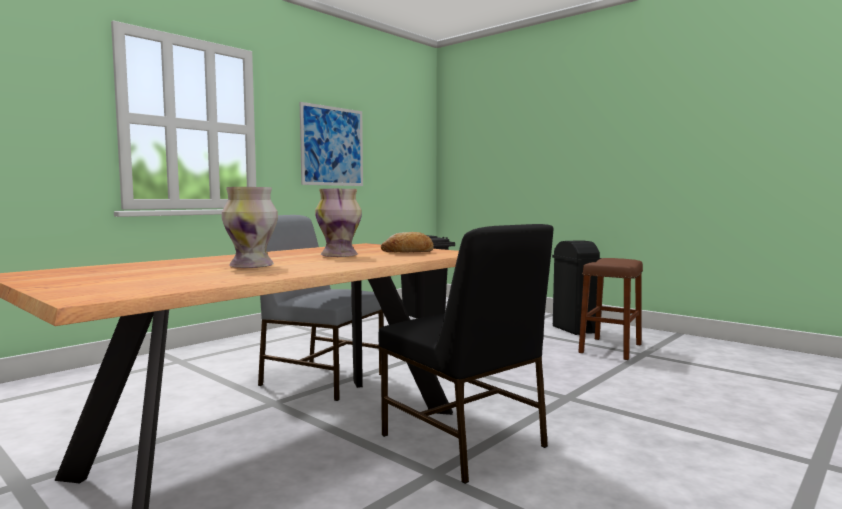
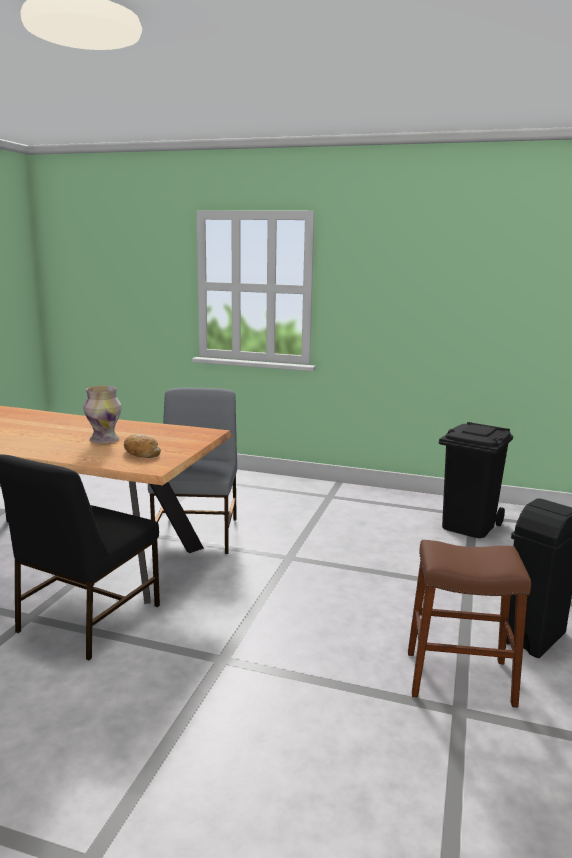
camera: 65 degrees right, 10 degrees up
(252, 266) = (29, 434): vase -> none
(332, 146) = (409, 303): picture -> none

